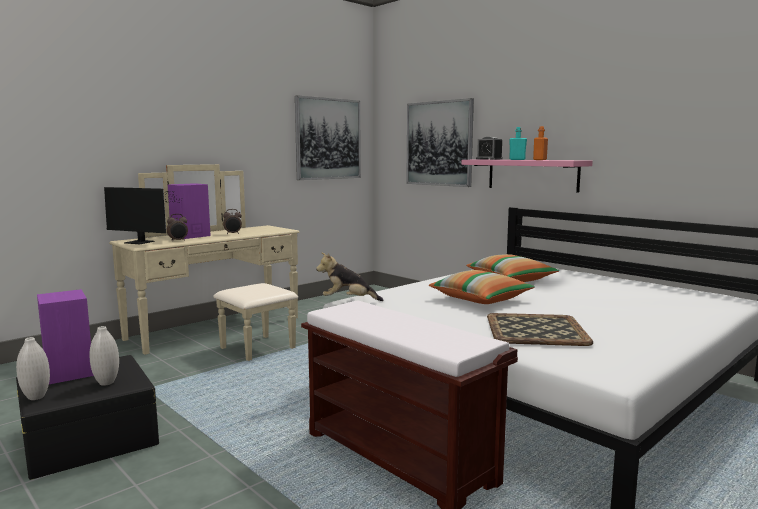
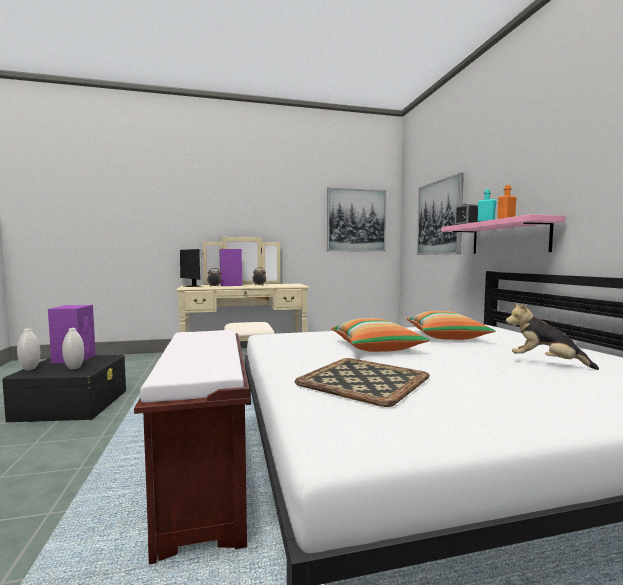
camera: 30 degrees right, 5 degrees down
(348, 300) = (265, 335): plush toy -> plush toy (546, 363)

